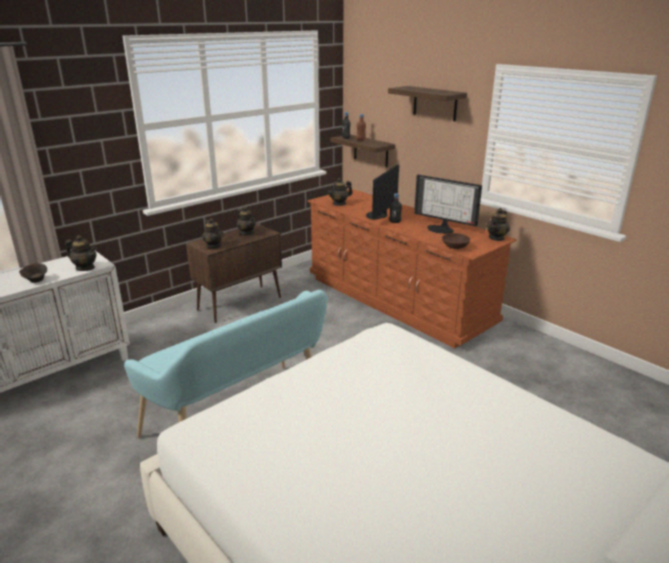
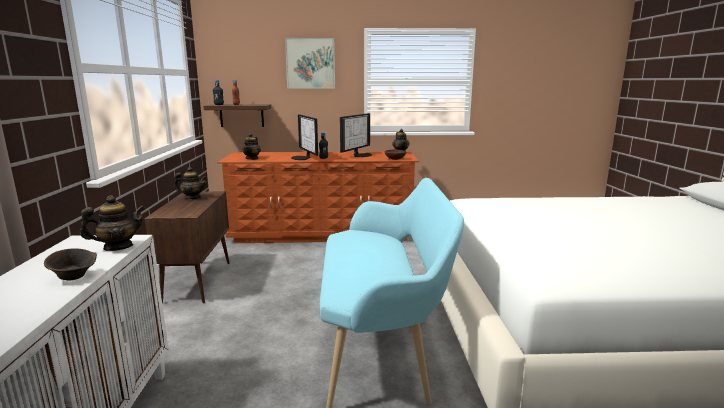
camera: 50 degrees left, 10 degrees down
(214, 246) = (184, 211): teapot -> none
(435, 103) = (310, 63): shelf -> picture
(441, 228) = (361, 155): monitor -> monitor turned 45 degrees counterclockwise

